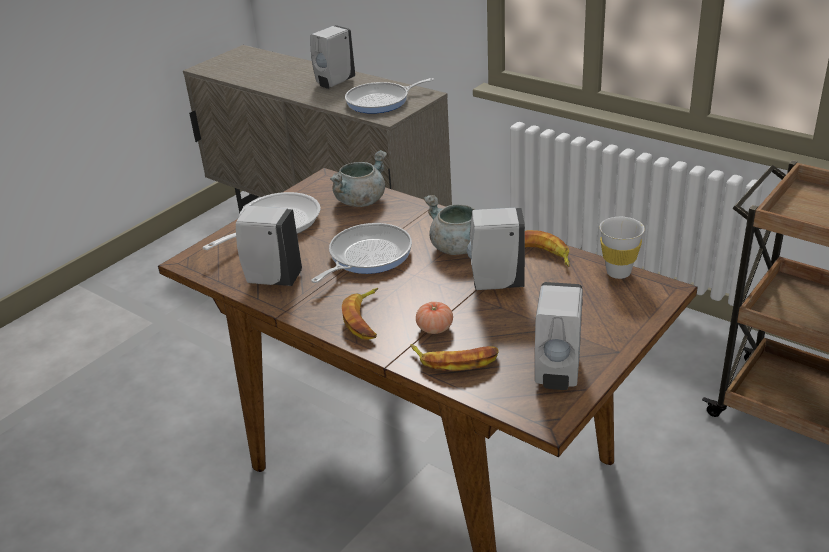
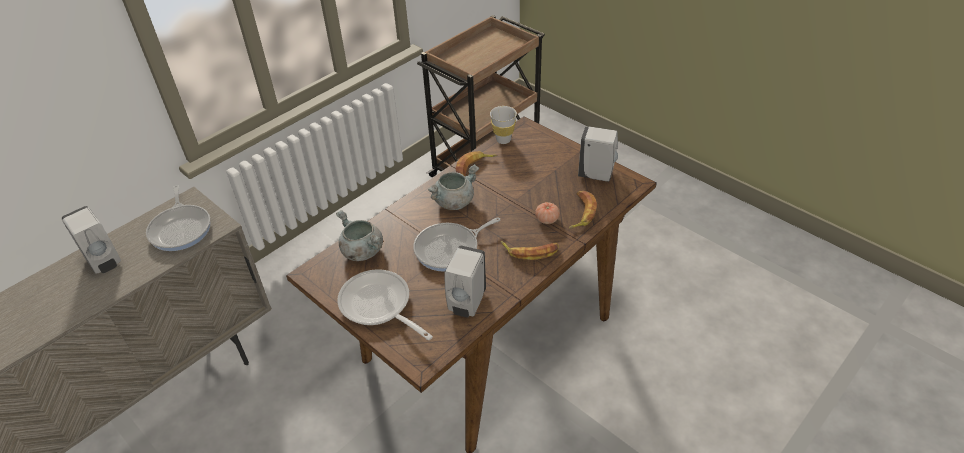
camera: 85 degrees left, 10 degrees up
(366, 256) = (450, 249): frying pan -> frying pan turned 75 degrees counterclockwise
(495, 283) = (502, 189): white soap dispenser -> none

